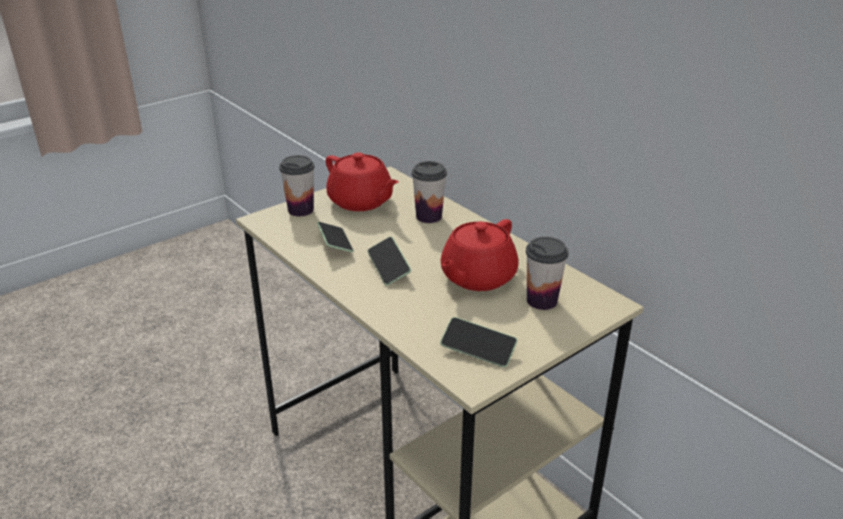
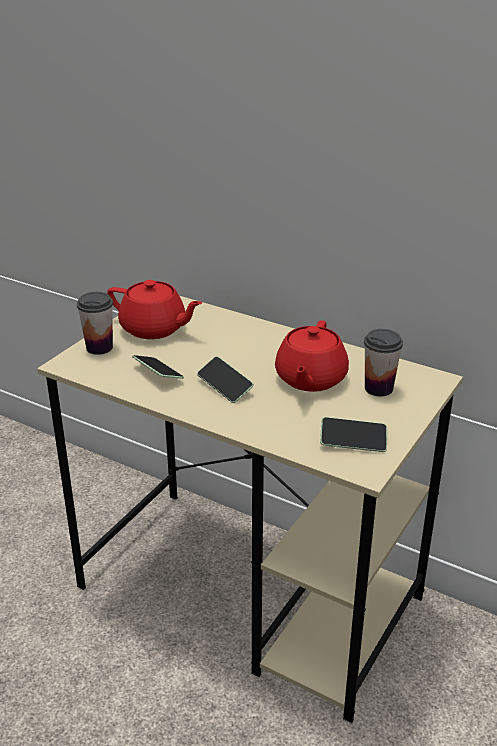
camera: 20 degrees left, 0 degrees up
(429, 216) = (229, 332): cup -> none

